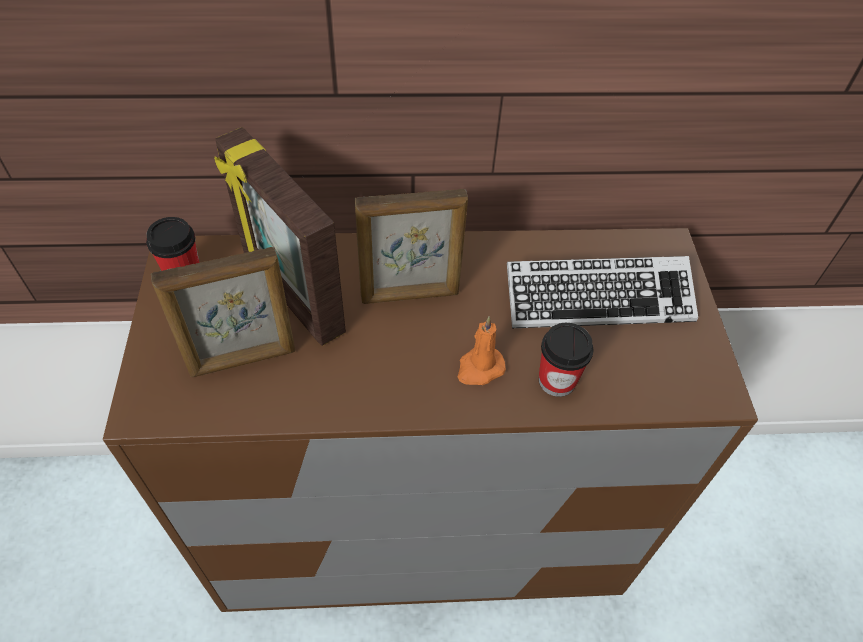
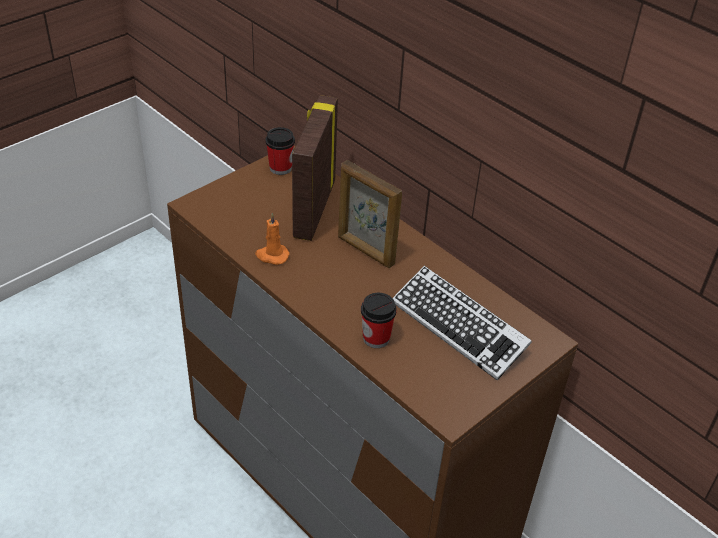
camera: 50 degrees right, 10 degrees down
(243, 360) = (255, 218): picture frame -> none
(479, 368) = (348, 303): orange candle -> orange candle (272, 256)

